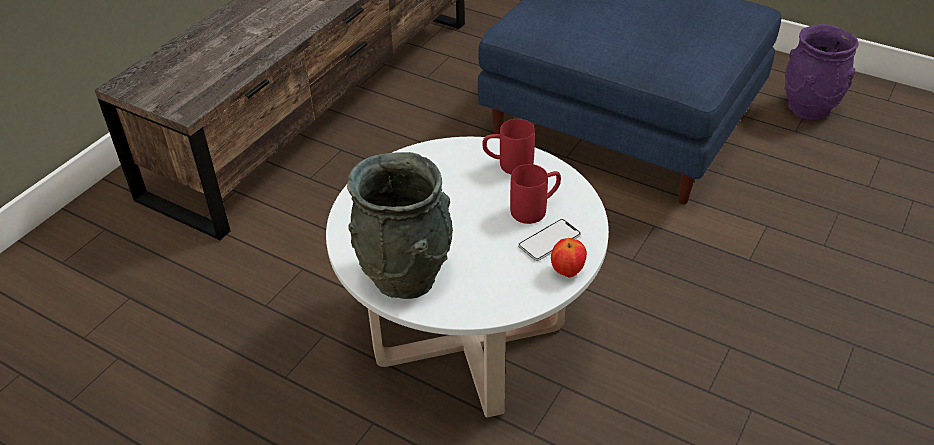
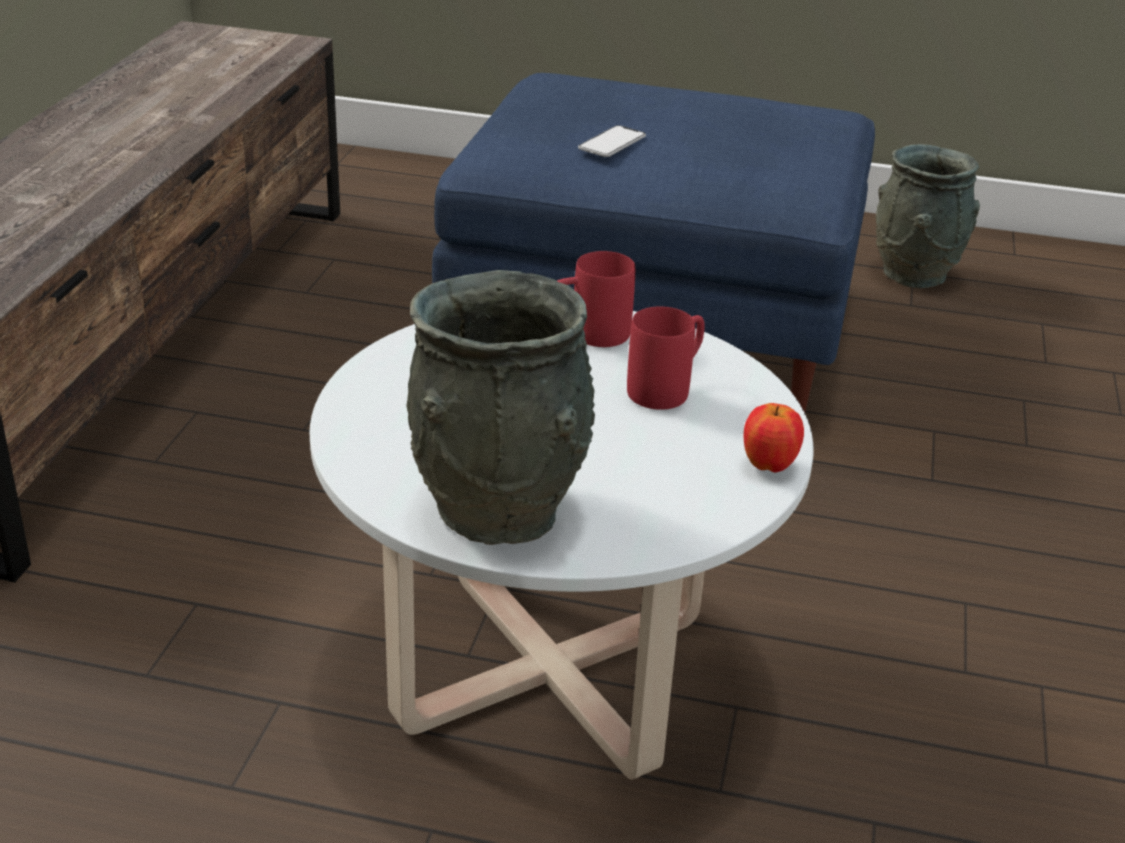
camera: 20 degrees left, 10 degrees down
(549, 241) = (715, 428): phone -> phone (612, 143)
(809, 108) = (915, 274): purple vase -> grey vase

